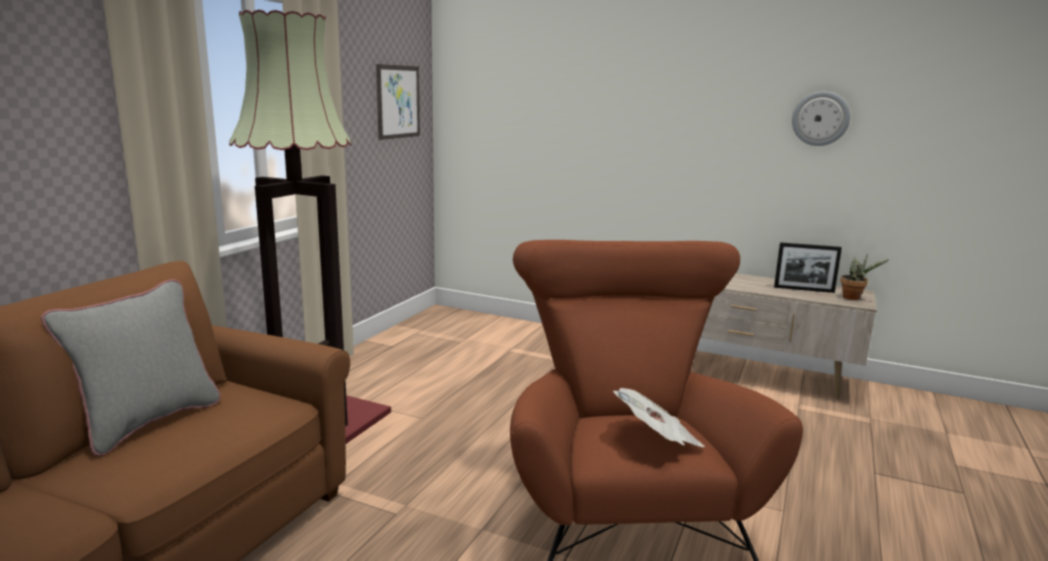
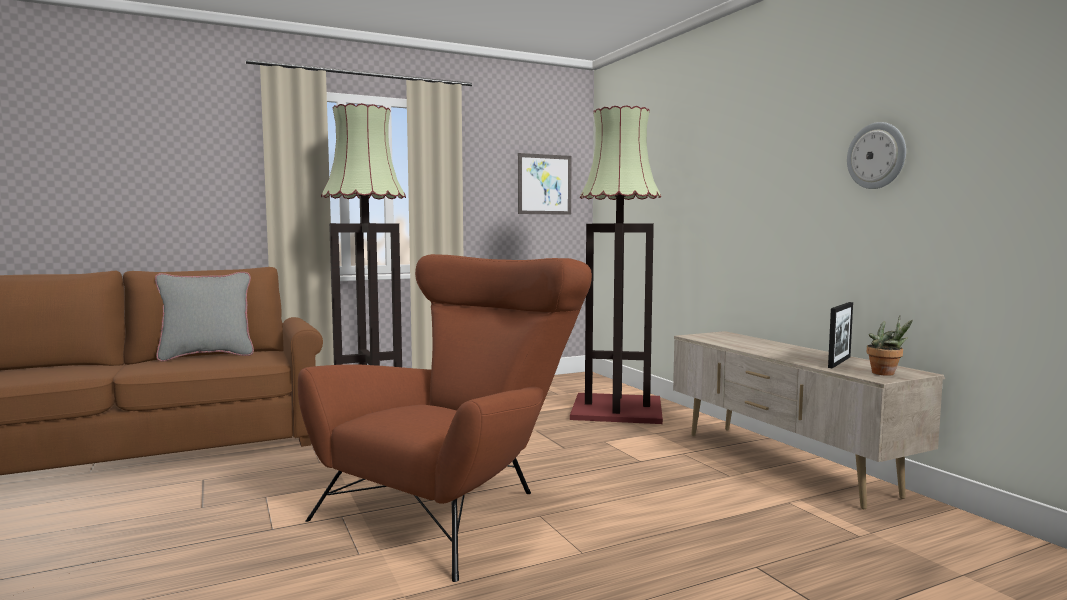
camera: 40 degrees right, 10 degrees down
(543, 348) = (618, 409): none -> floor lamp
(657, 439) = (419, 418): newspaper -> none
(804, 289) = (839, 362): picture frame -> picture frame turned 105 degrees counterclockwise

